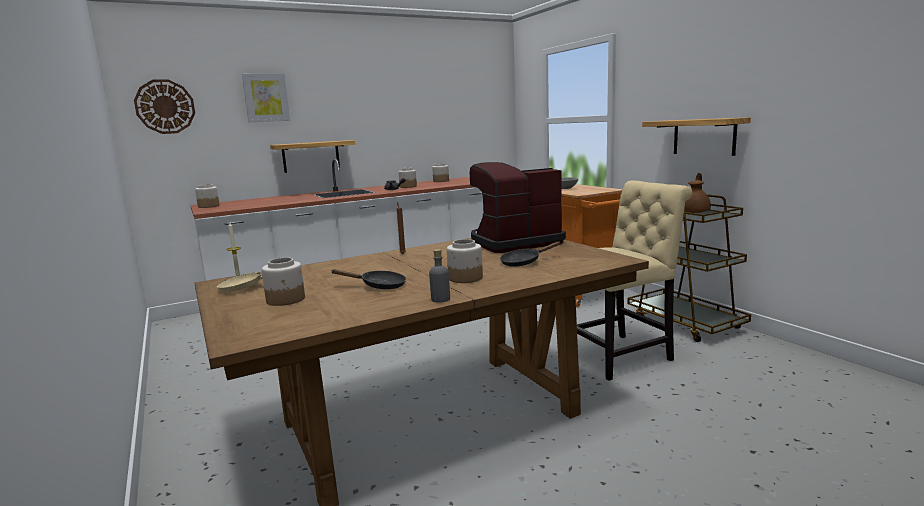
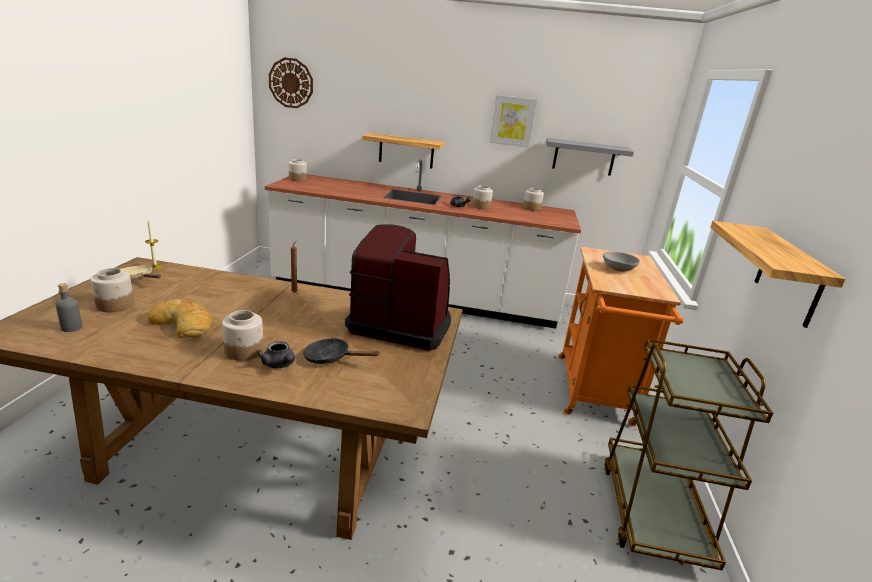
camera: 35 degrees right, 10 degrees up
(266, 98) = (374, 86): picture -> picture (513, 121)
(379, 286) = (183, 324): black frying pan -> bread
(440, 299) = (164, 366): grey bottle -> grey bottle (71, 328)
(461, 132) = (584, 157): none -> grey shelf
(506, 274) = (280, 365): none -> grey teapot
(621, 355) = (504, 502): beige chair -> none
(695, 212) = (713, 381): brown teapot -> none

